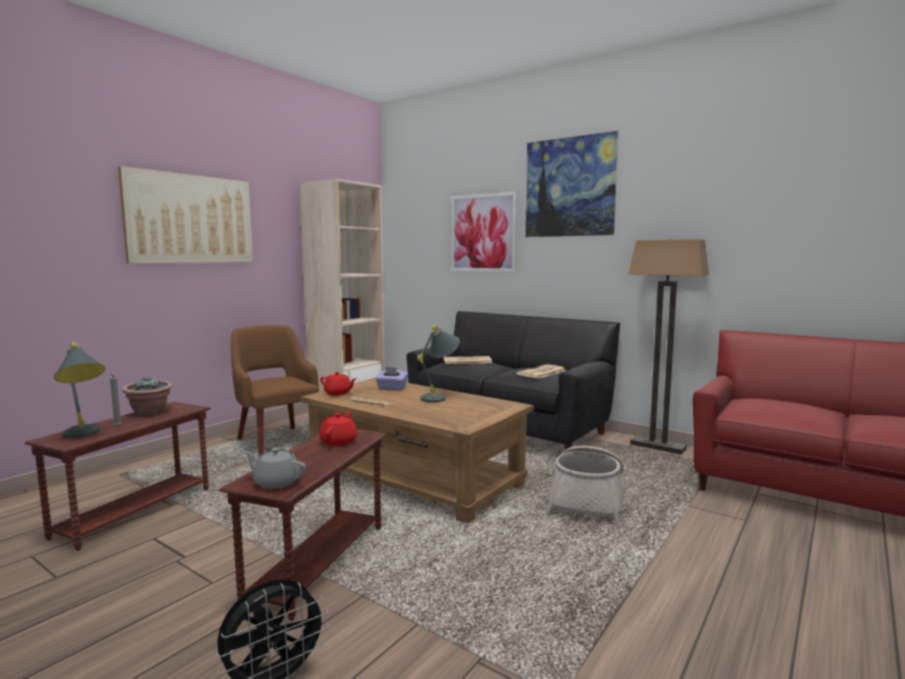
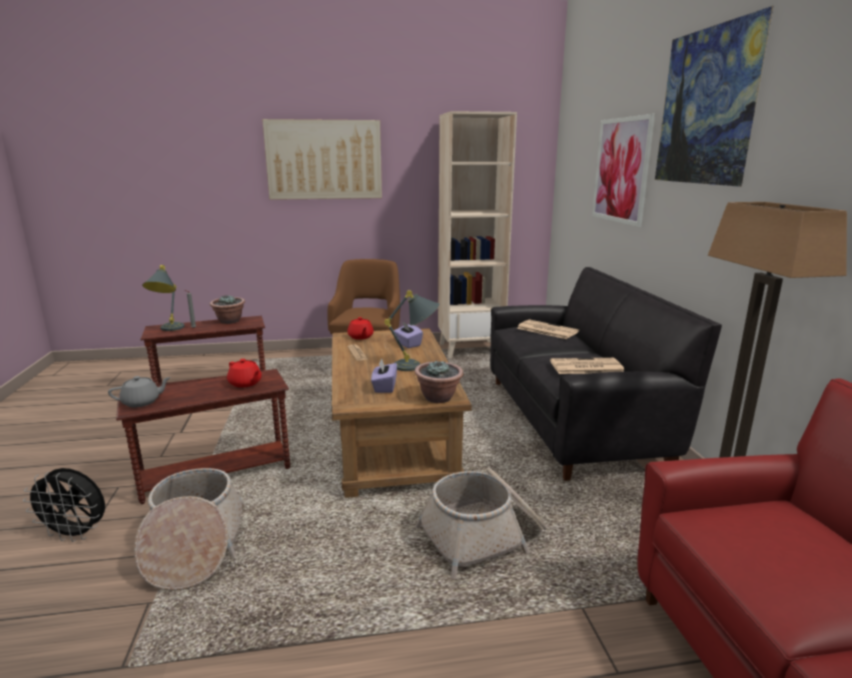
camera: 45 degrees right, 10 degrees up
(276, 482) = (142, 402): grey teapot -> grey teapot turned 90 degrees clockwise
(339, 441) = (245, 383): red teapot -> red teapot turned 75 degrees clockwise
(423, 611) = (194, 546): none -> basket
(456, 412) = (384, 387): none -> purple tissue box
(507, 407) = (438, 398): none -> potted plant

